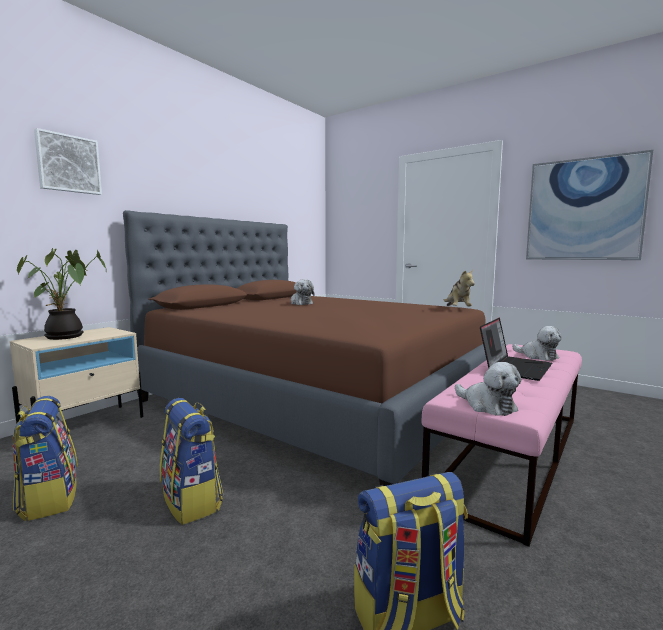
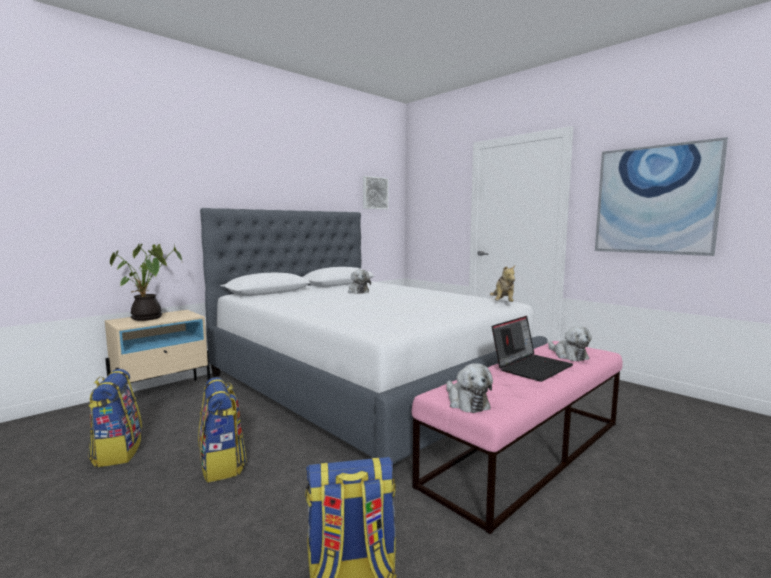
camera: 10 degrees right, 0 degrees up
(68, 164) = (155, 170): picture -> picture (374, 193)
(315, 400) = (366, 385): brown bed -> white bed

